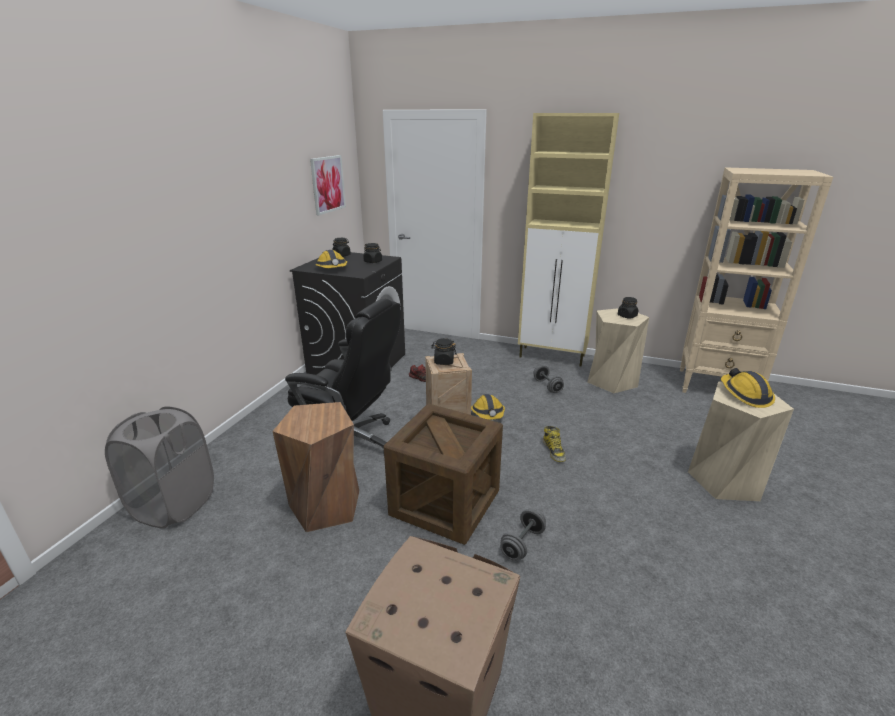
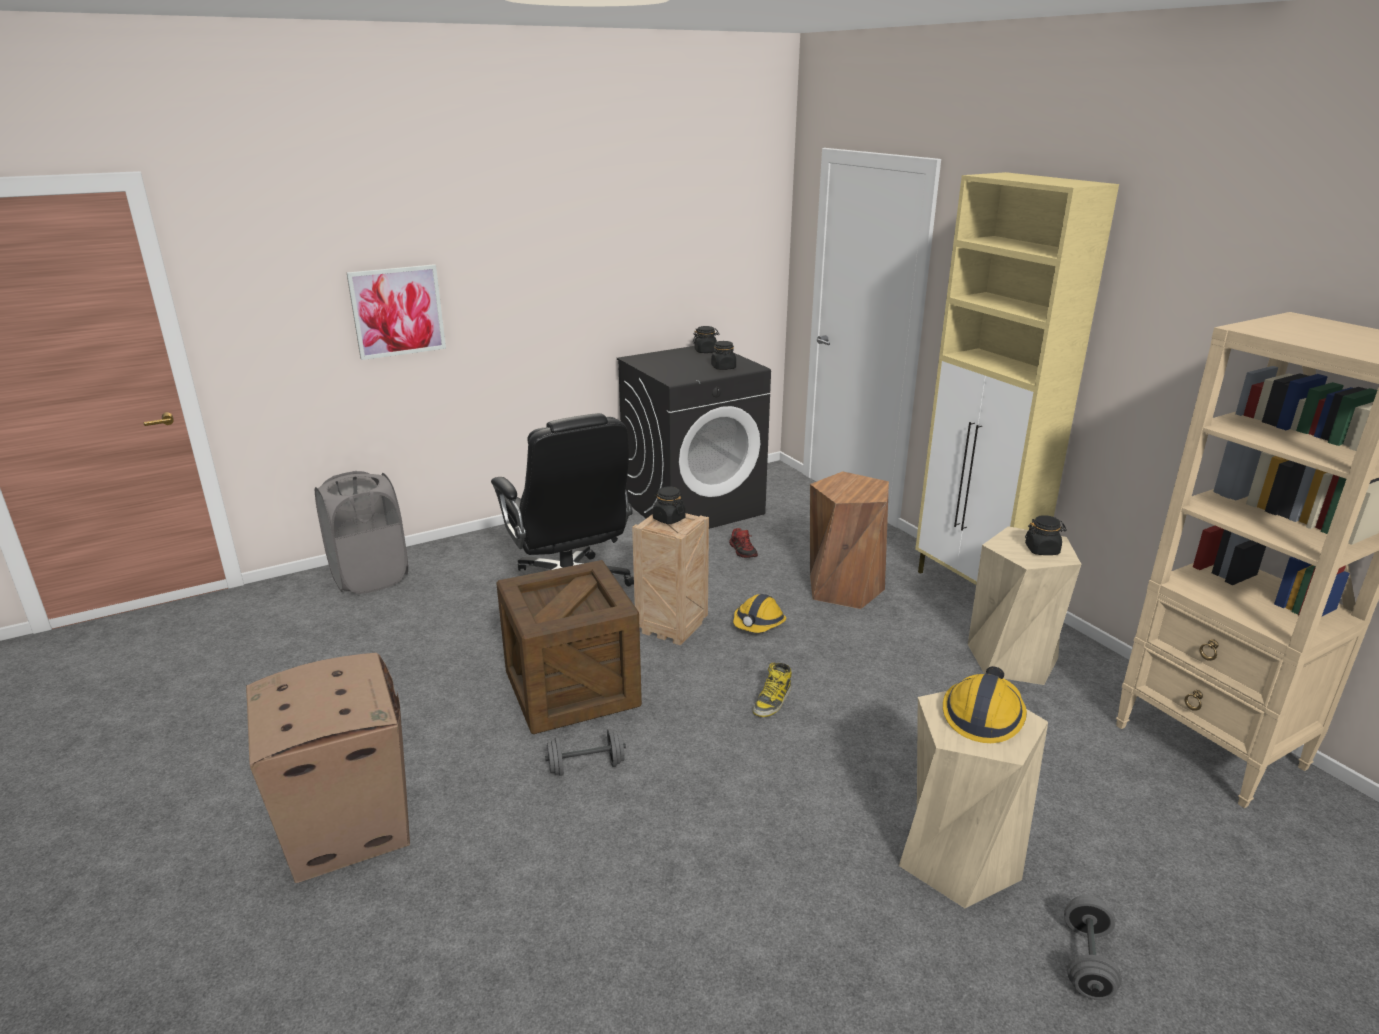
camera: 40 degrees right, 0 degrees up
(326, 506) = (470, 636): brown stool -> brown stool (844, 588)
(328, 184) = (715, 250): picture -> picture (397, 311)
(332, 268) = (661, 366): hard hat -> none
(547, 386) = (895, 625): grey dumbbell -> grey dumbbell (1087, 962)

